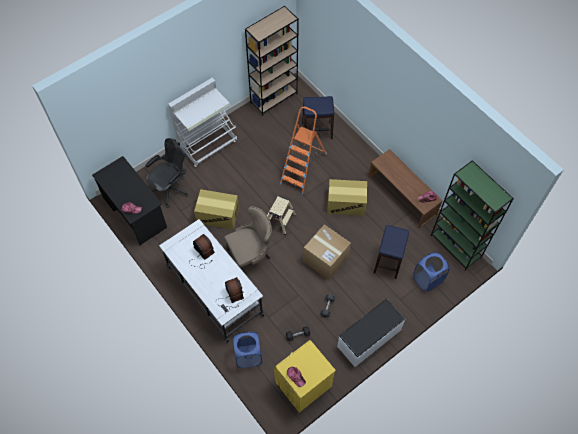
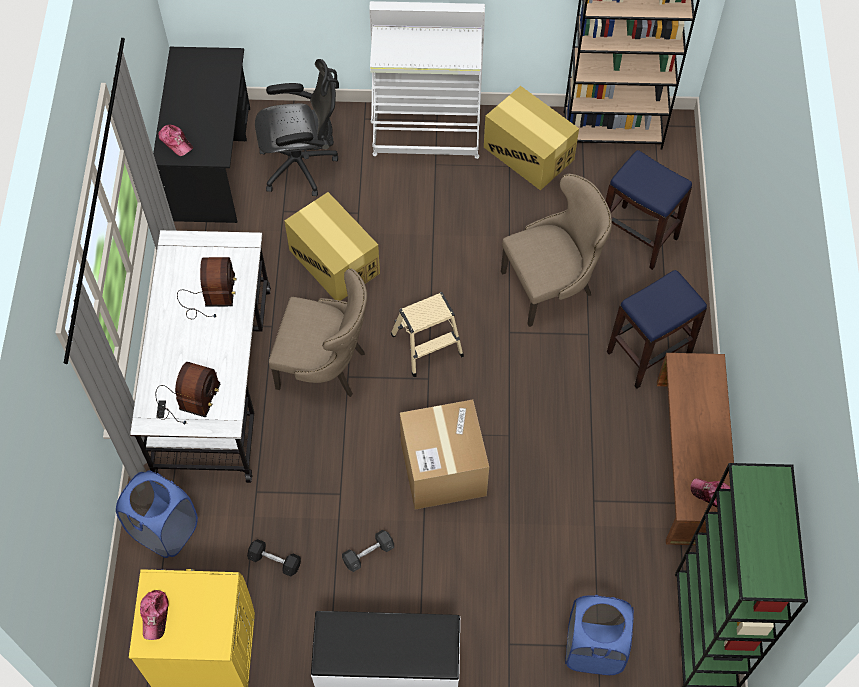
camera: 40 degrees right, 0 degrees up
(303, 169) = (551, 285): orange step ladder -> beige chair
(346, 203) = (571, 400): cardboard box -> cardboard box (529, 153)
(388, 262) = (550, 560): stool -> stool (648, 354)

